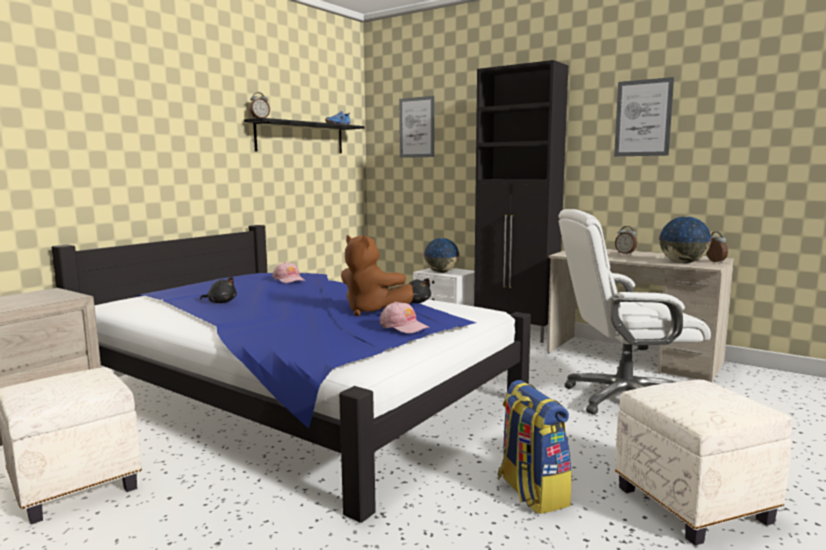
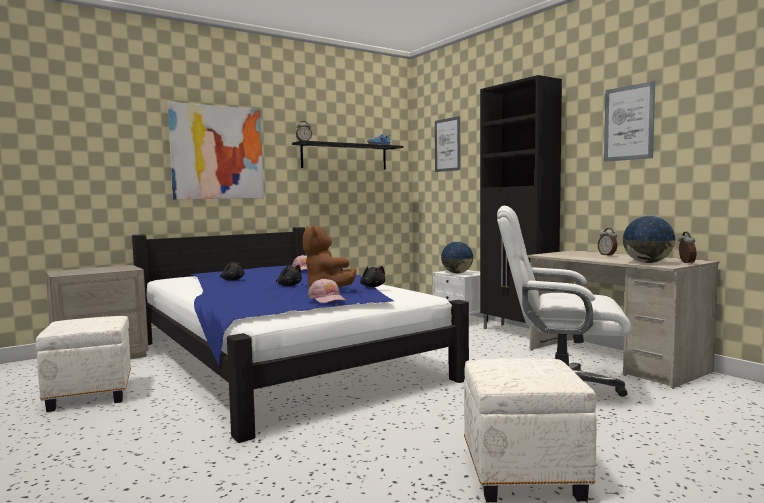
camera: 20 degrees right, 5 degrees down
(157, 131) = (217, 152): none -> picture
(314, 307) = (289, 285): none -> black plush toy
(531, 492) = (388, 444): backpack -> none

